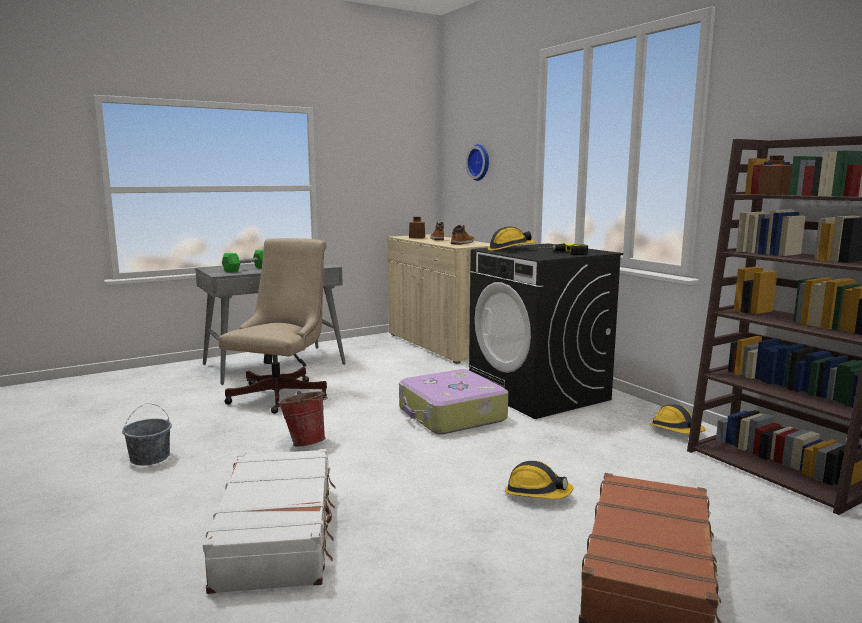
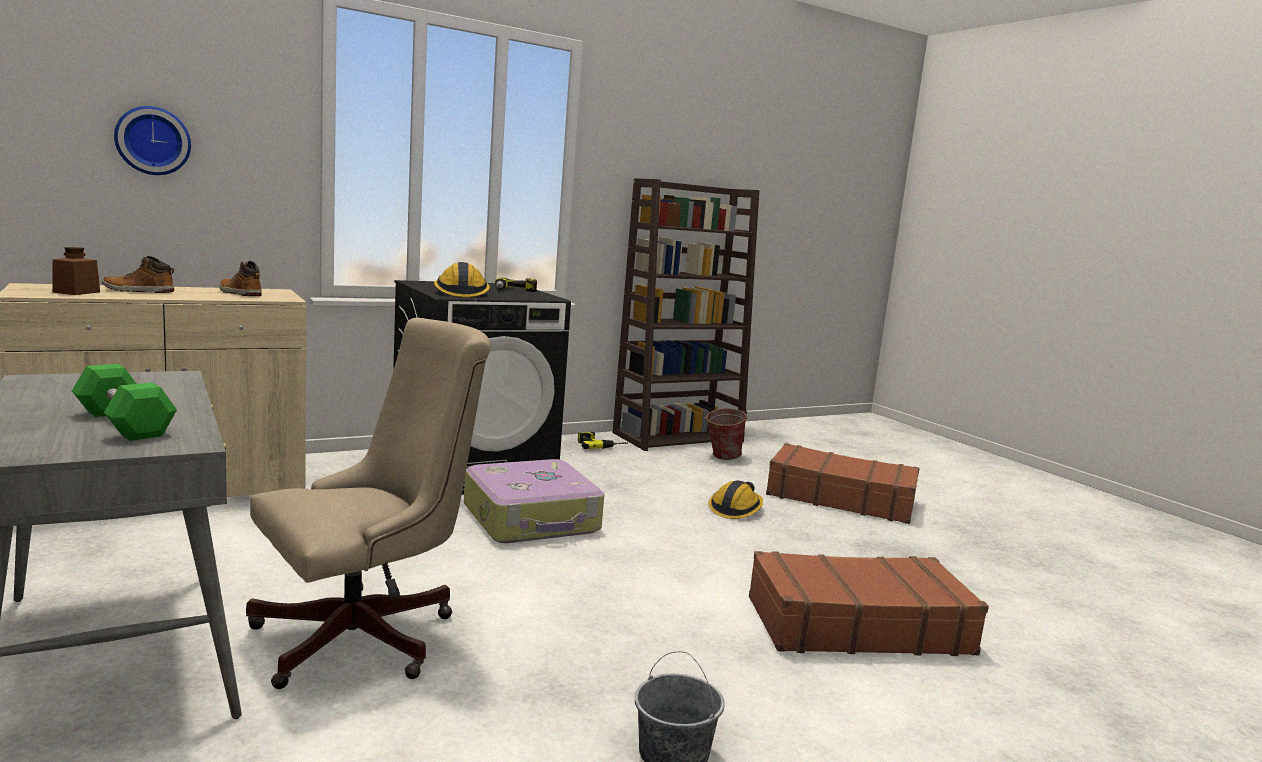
camera: 90 degrees left, 0 degrees up
(278, 533) = (856, 625): white suitcase -> brown suitcase
(282, 394) = (368, 635): beige office chair -> beige office chair turned 120 degrees clockwise
(305, 442) = (611, 612): bucket -> bucket (721, 457)
(676, 431) = (600, 445): hard hat -> power drill

